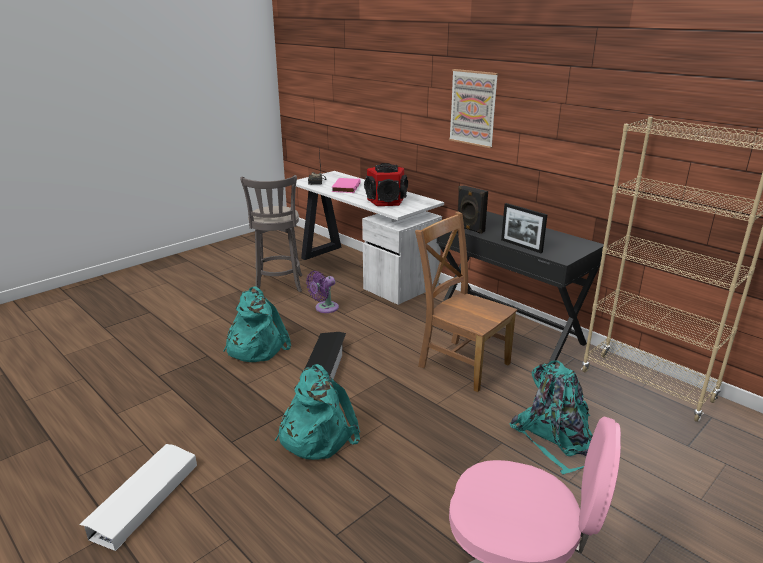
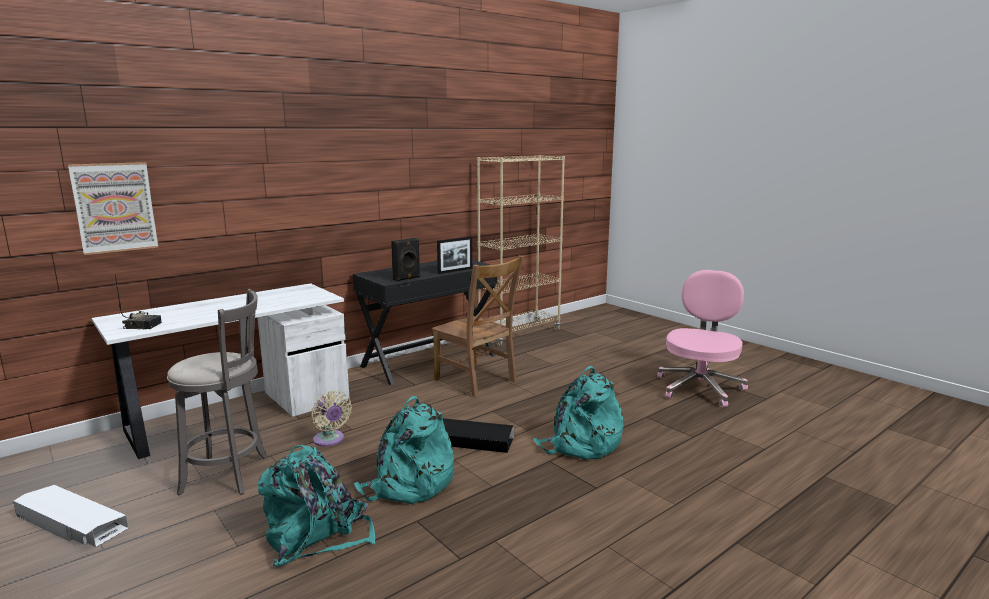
camera: 85 degrees left, 10 degrees down
(143, 499) = (692, 531): white storage box -> white storage box (71, 523)
(324, 308) = (330, 440): purple fan -> beige fan
(345, 187) = (197, 313): pink book -> none
(386, 201) = (281, 299): speaker -> none
(461, 363) = (477, 381): brown chair -> brown chair turned 90 degrees counterclockwise
(473, 108) = (329, 176): picture -> picture (115, 207)
(555, 438) = (577, 364): turquoise backpack -> turquoise backpack (317, 536)

